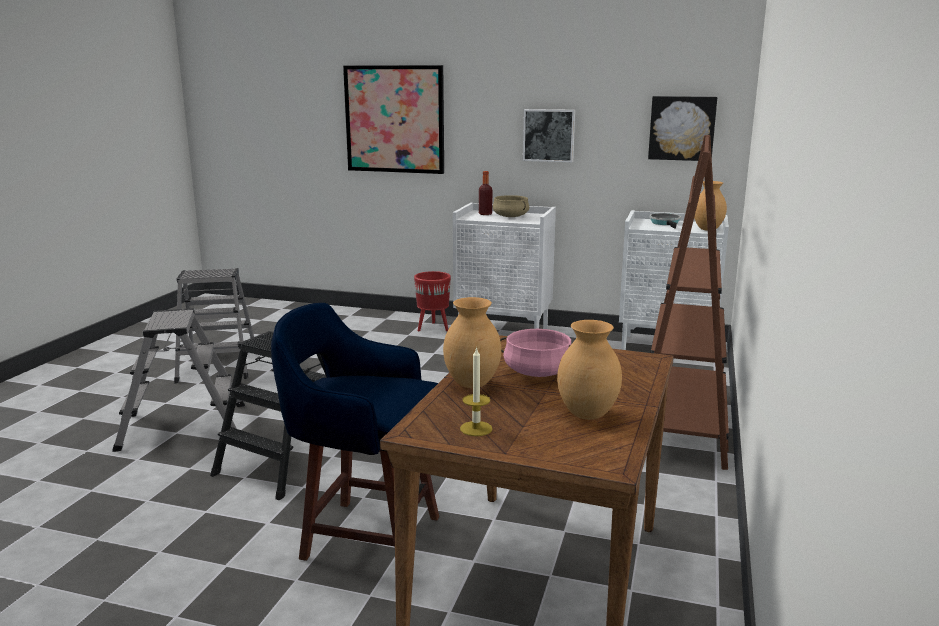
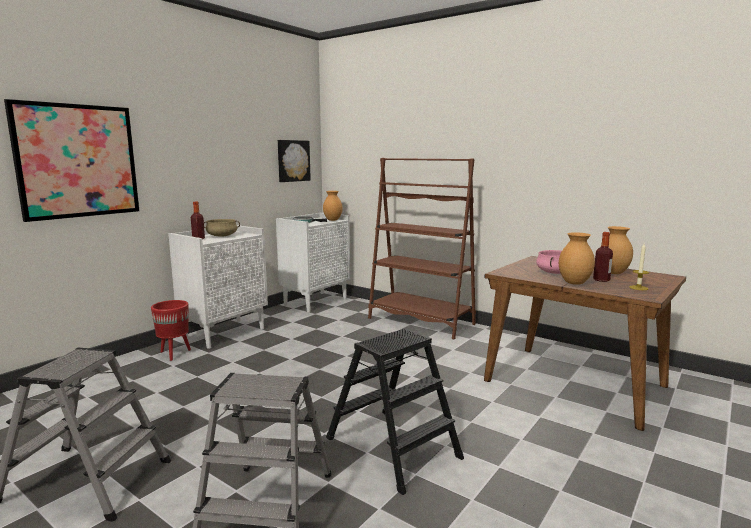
camera: 70 degrees left, 5 degrees down
(365, 536) = (525, 426): blue stool -> none
(513, 403) = (601, 280): none -> bottle
(549, 135) = (219, 169): picture -> none

